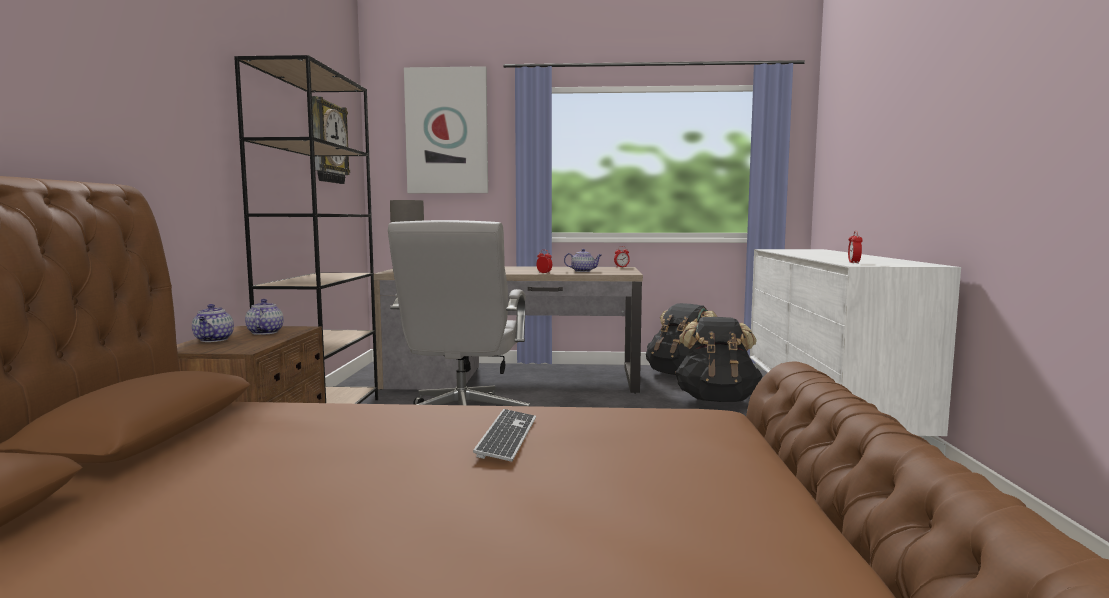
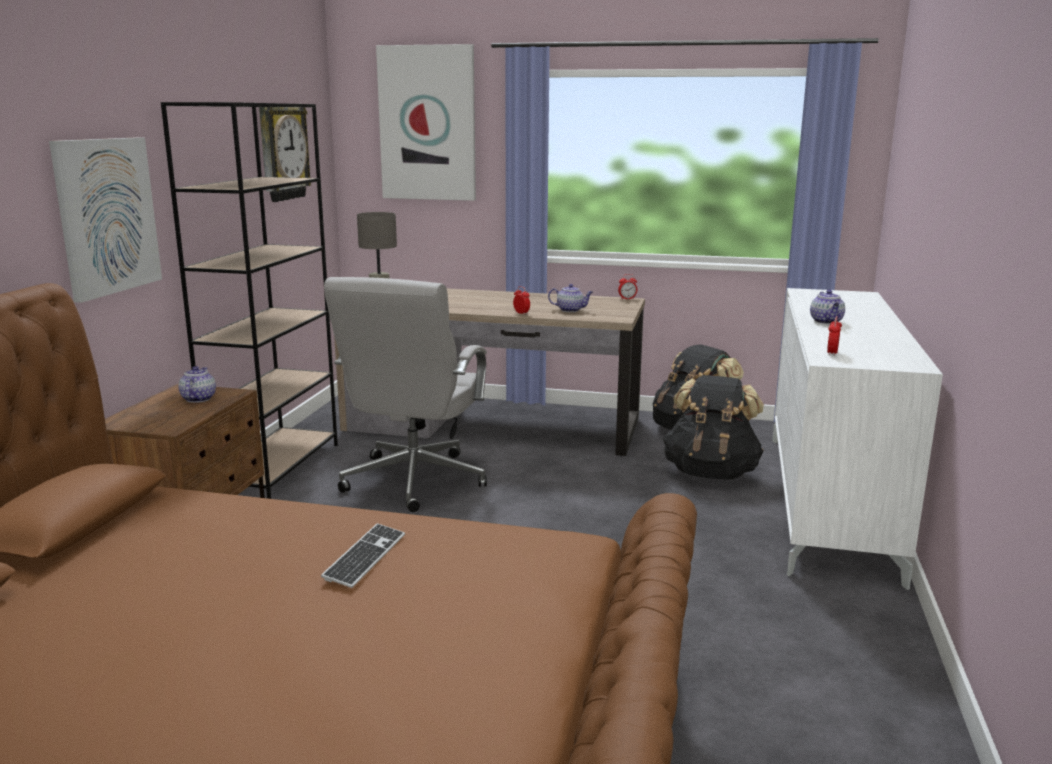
camera: 10 degrees right, 10 degrees up
(179, 145) = (106, 216): none -> picture
(214, 340) = (148, 409): teapot -> teapot (826, 322)

